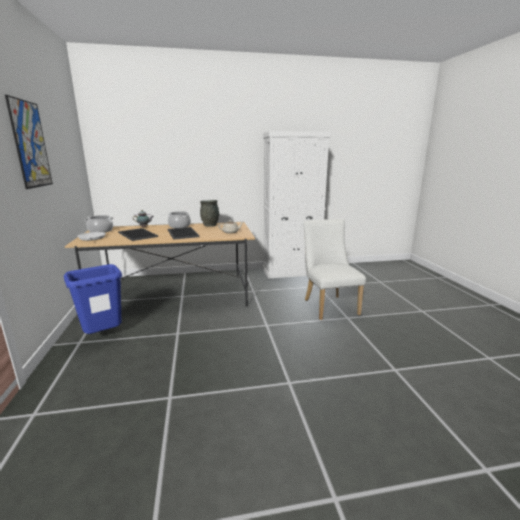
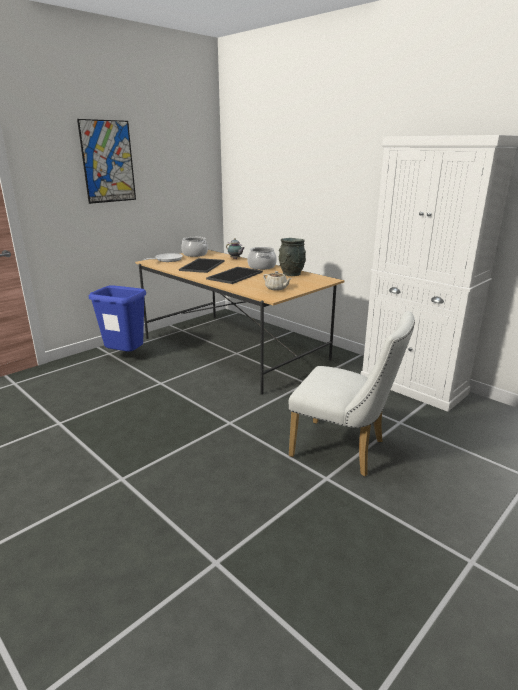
camera: 55 degrees right, 5 degrees up
(328, 305) = (344, 450): white chair -> white chair turned 75 degrees clockwise

